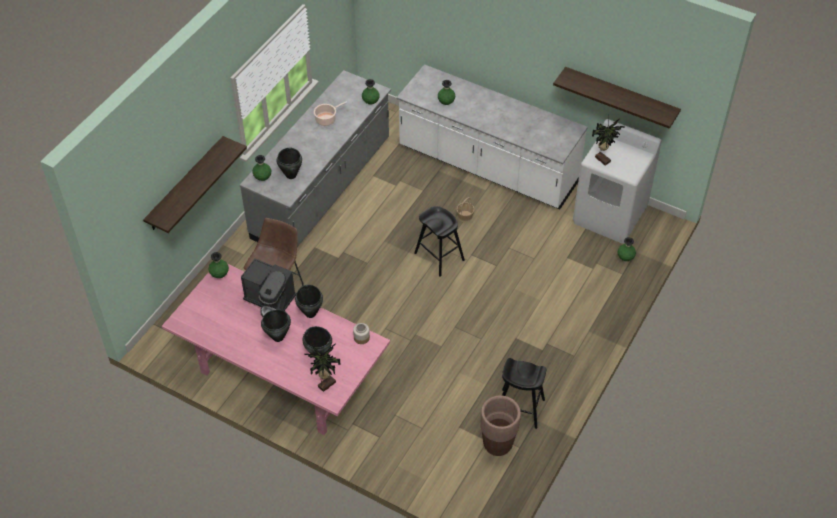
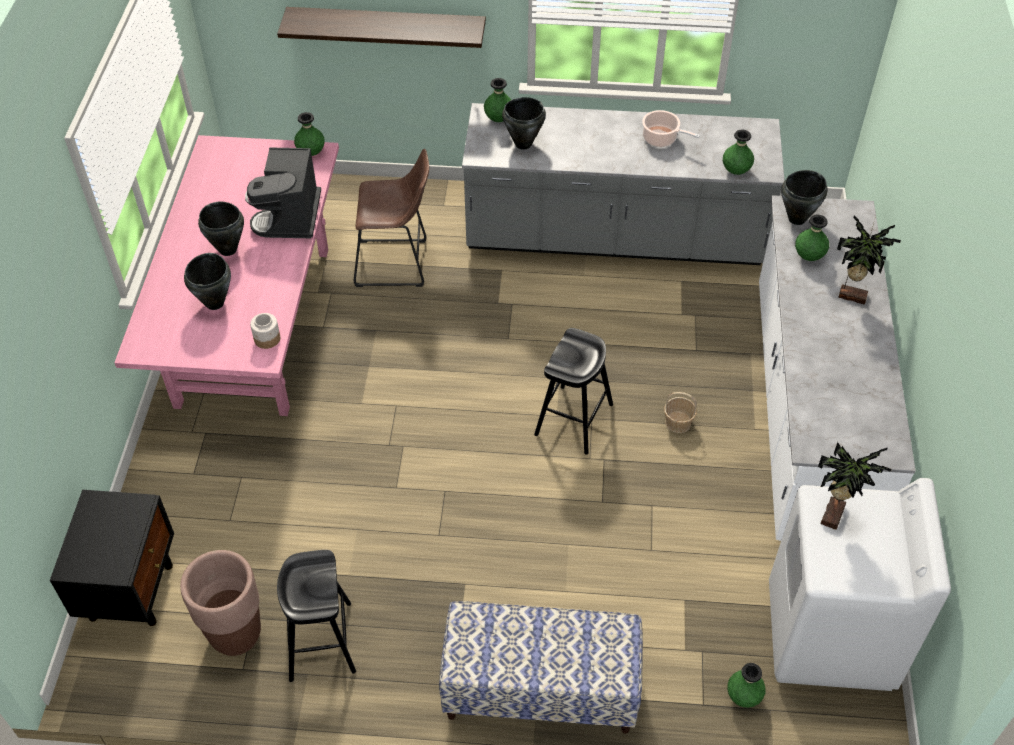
camera: 65 degrees right, 0 degrees up
(310, 313) = (288, 267): black cooking pot -> black cooking pot (797, 219)
(325, 384) = (163, 330): potted plant -> potted plant (852, 295)
(445, 486) = (131, 590): none -> black nightstand
(588, 329) = (540, 690): none -> bench
(620, 95) = (964, 455): shelf -> none

